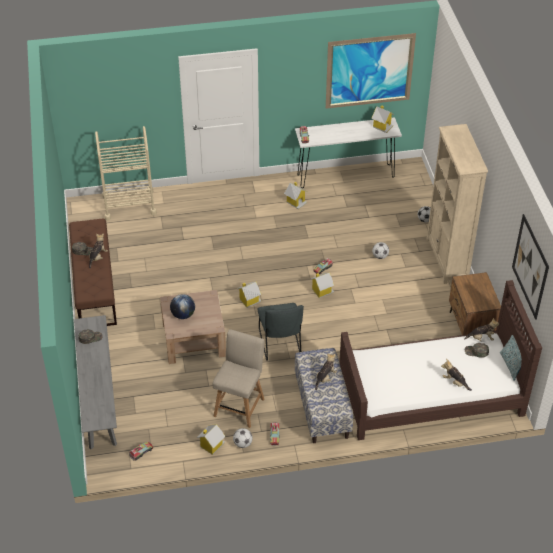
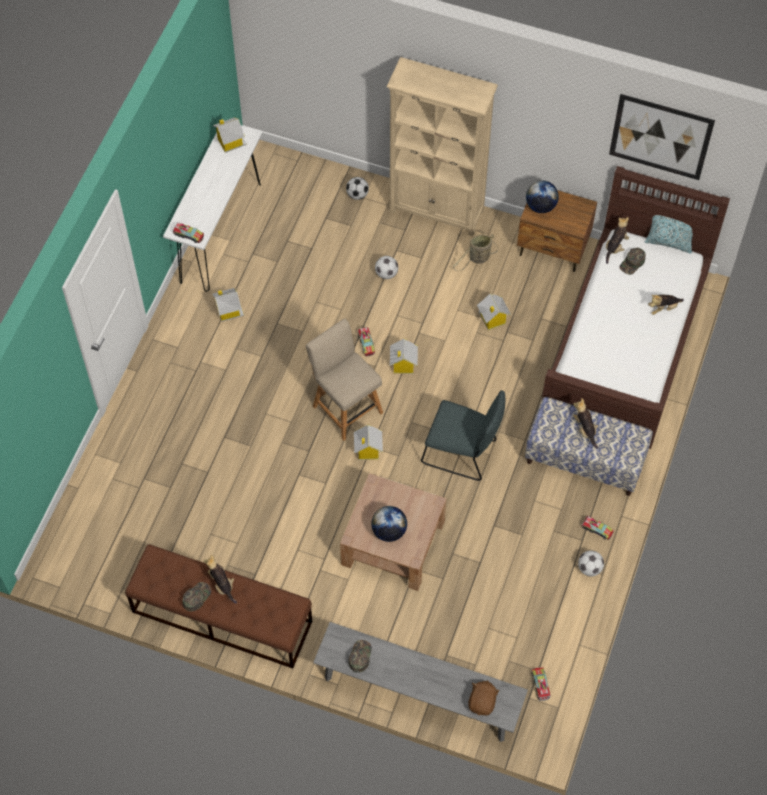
camera: 60 degrees left, 15 degrees up
(94, 408) = (482, 702): none -> brown plush toy
(129, 205) = (93, 506): beige cart -> none
(211, 445) = (573, 603): toy house -> toy house (492, 319)
(240, 405) = (530, 543): beige chair -> beige chair (345, 407)
(369, 71) = (195, 95): picture -> none
(429, 293) = (478, 258): none -> basket
(471, 282) = (540, 206): none -> globe

